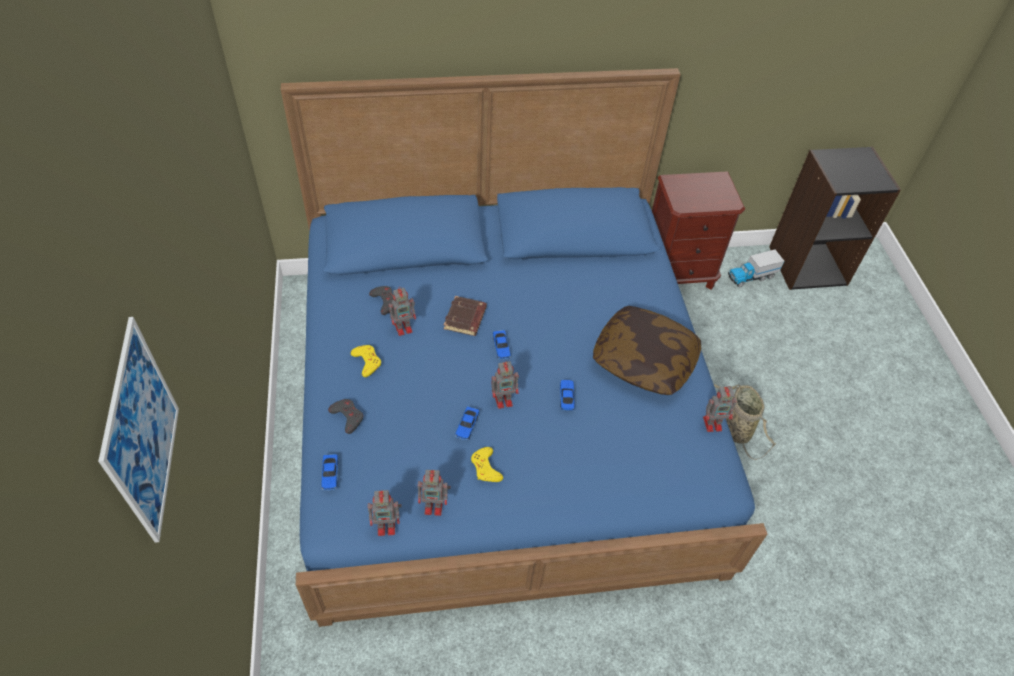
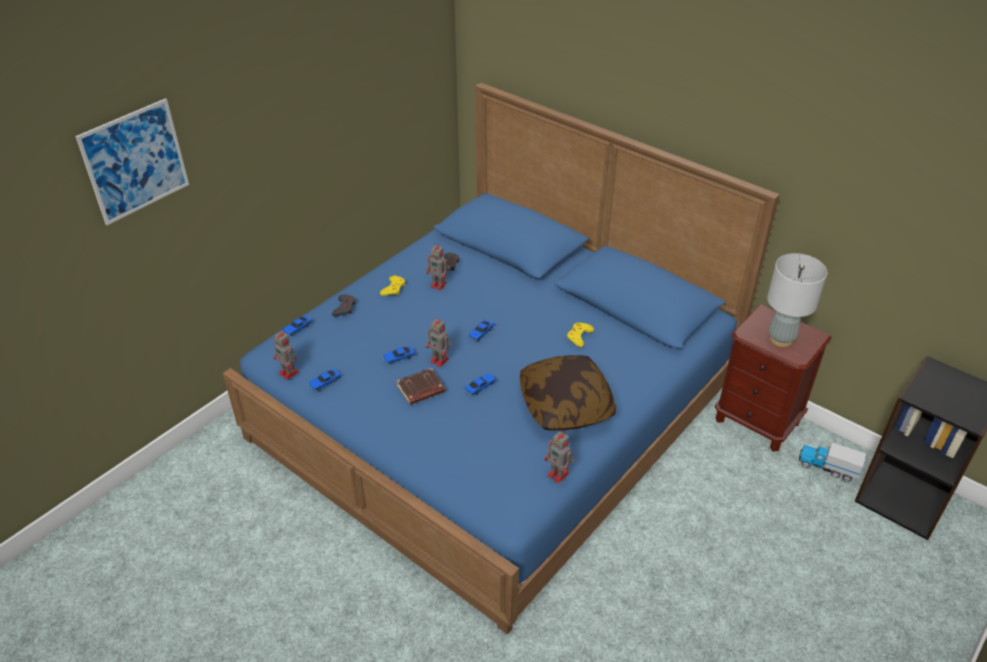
camera: 50 degrees right, 10 degrees down
(435, 506) = (324, 382): toy robot -> toy car
(465, 319) = (482, 304): brown book -> brown book (421, 390)
(486, 468) = (377, 385): yellow game controller -> yellow game controller (579, 336)
(706, 196) = (781, 339): none -> grey table lamp
(734, 428) = (651, 552): basket -> none

